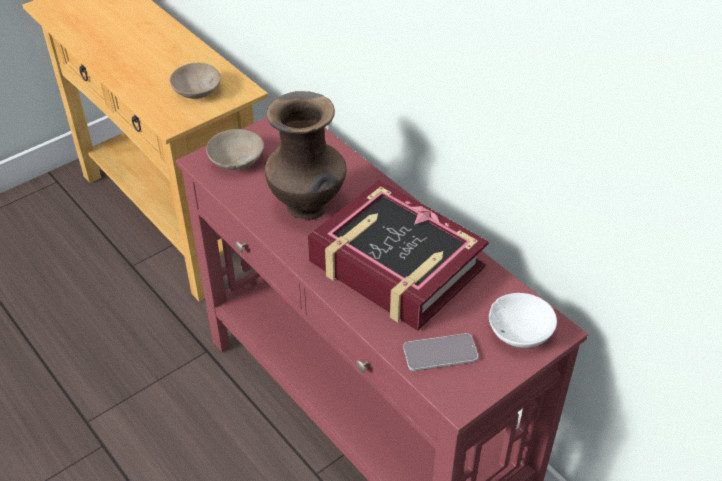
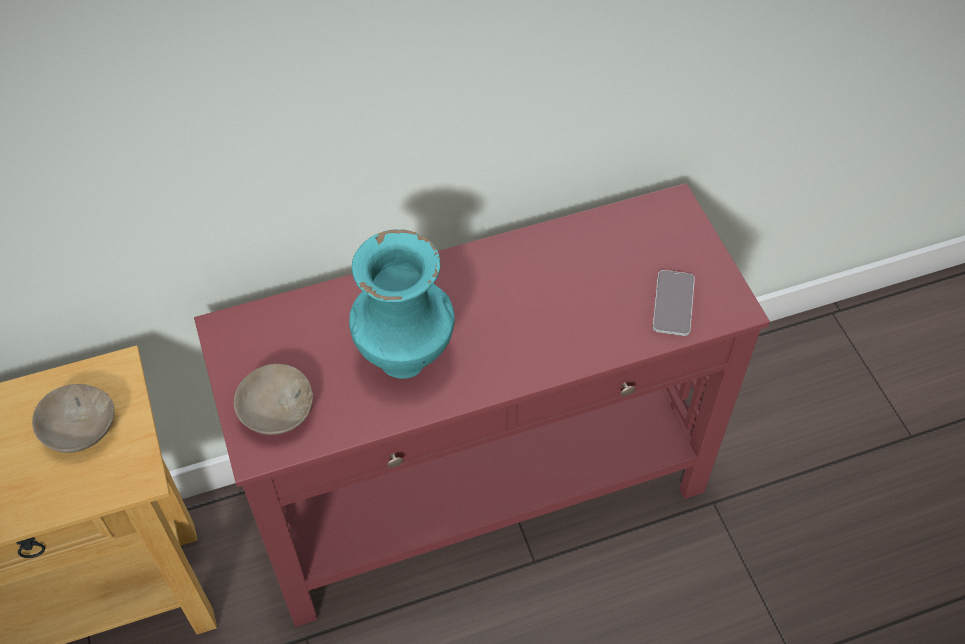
camera: 70 degrees left, 10 degrees up
(308, 208) = (406, 356): brown vase -> turquoise vase
(395, 266) = (537, 302): book -> none
(522, 332) = (669, 230): white bowl -> none

